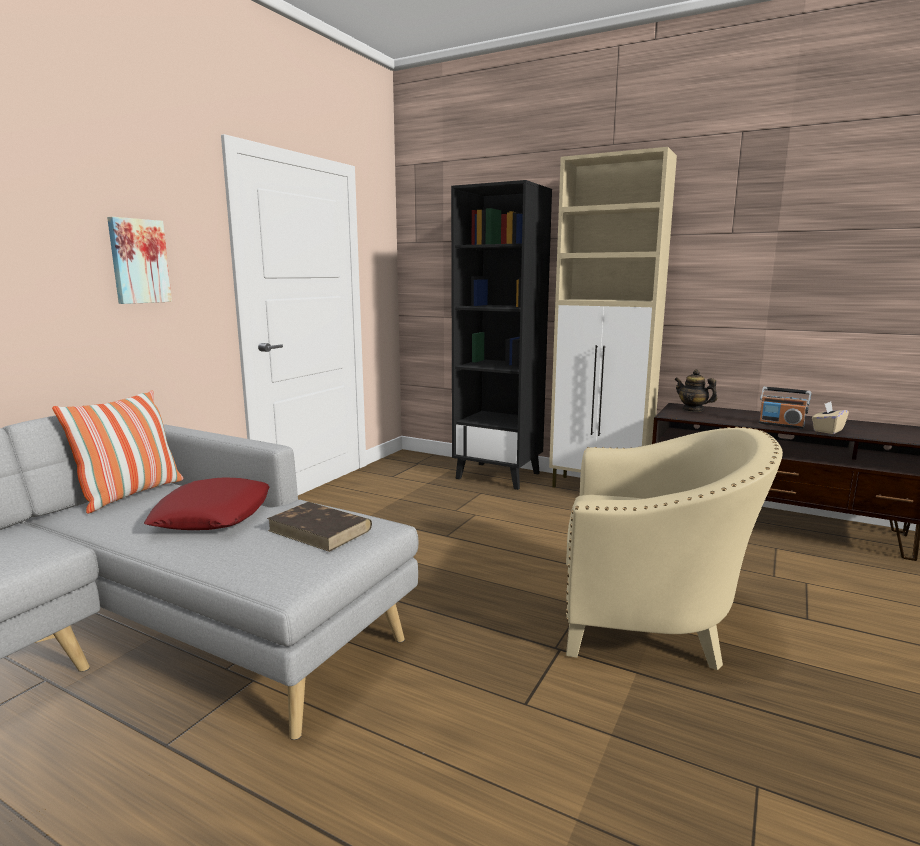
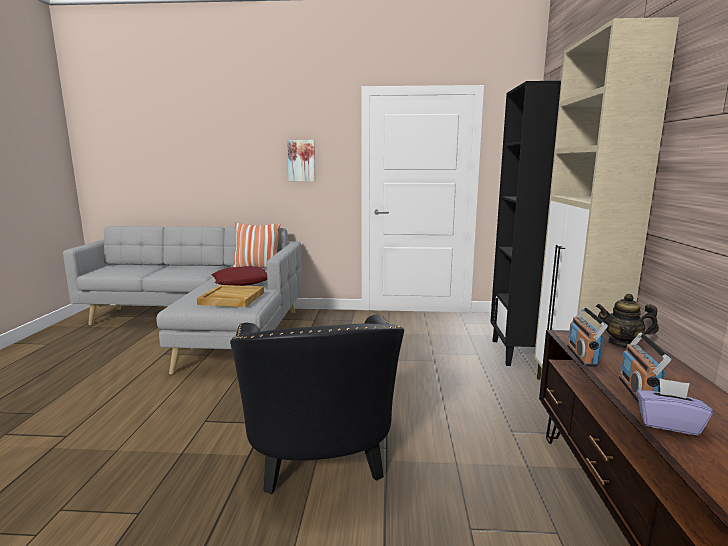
camera: 65 degrees right, 0 degrees up
(320, 530) = (231, 298): brown book -> beige tray
(651, 621) = (320, 455): beige armchair -> black armchair
(693, 410) = (622, 343): teapot -> teapot turned 90 degrees counterclockwise
(716, 421) = (582, 356): none -> radio
(827, 430) = (668, 423): beige tissue box -> purple tissue box

